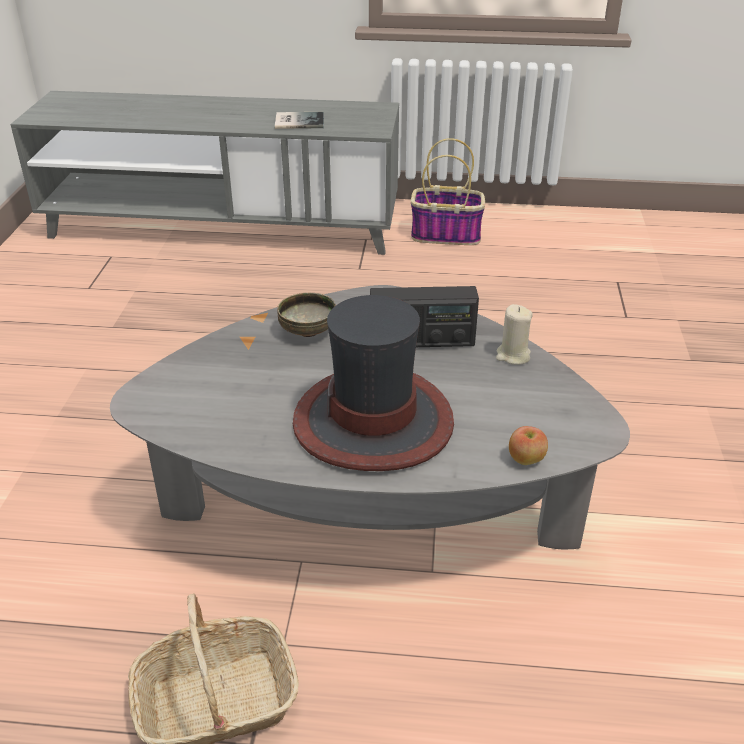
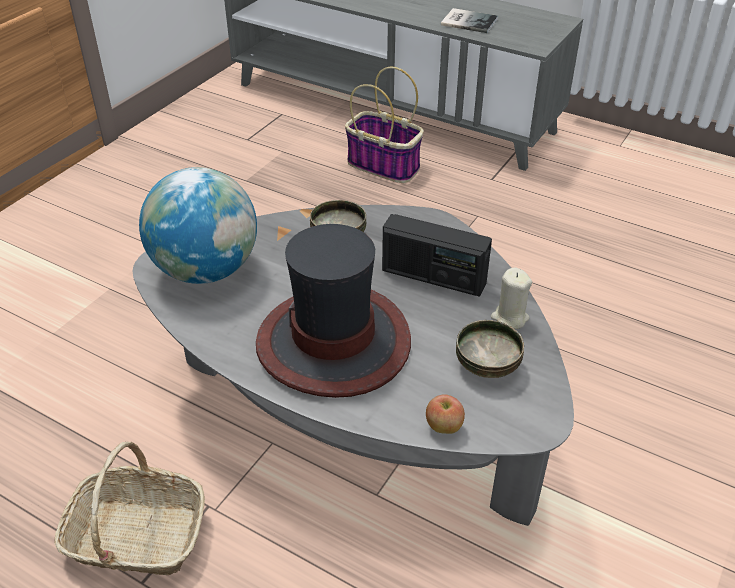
camera: 25 degrees right, 5 degrees up
(195, 395) = (206, 270): none -> globe
(447, 235) = (600, 165): basket -> basket (385, 166)
(524, 399) = (488, 365): none -> bowl

